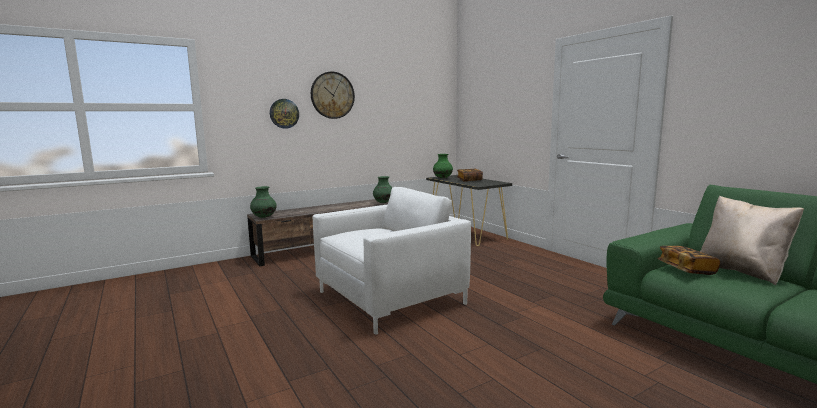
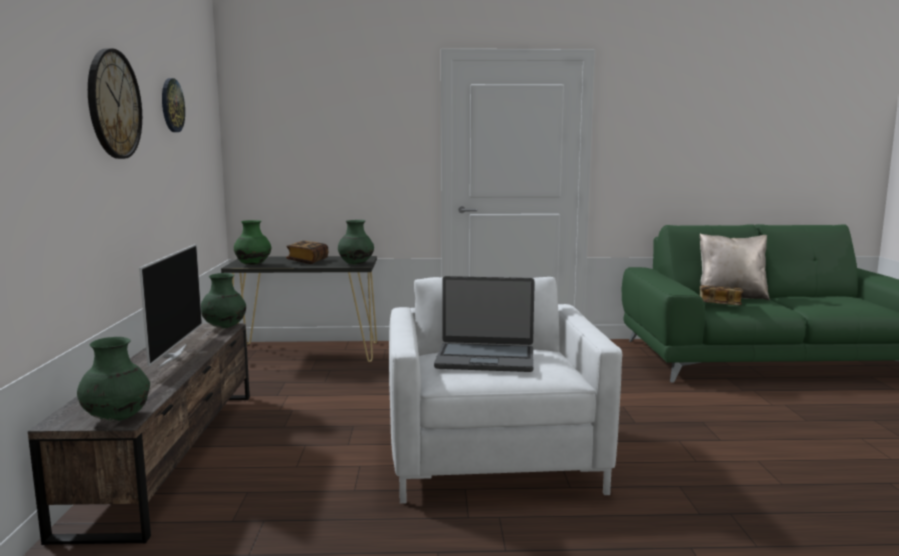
camera: 60 degrees left, 0 degrees up
(284, 113) = (57, 147): wall clock -> wall clock (171, 105)
(336, 206) = (172, 355): none -> television
(371, 233) = (485, 359): none -> laptop
(480, 184) = (356, 264): none -> green vase

